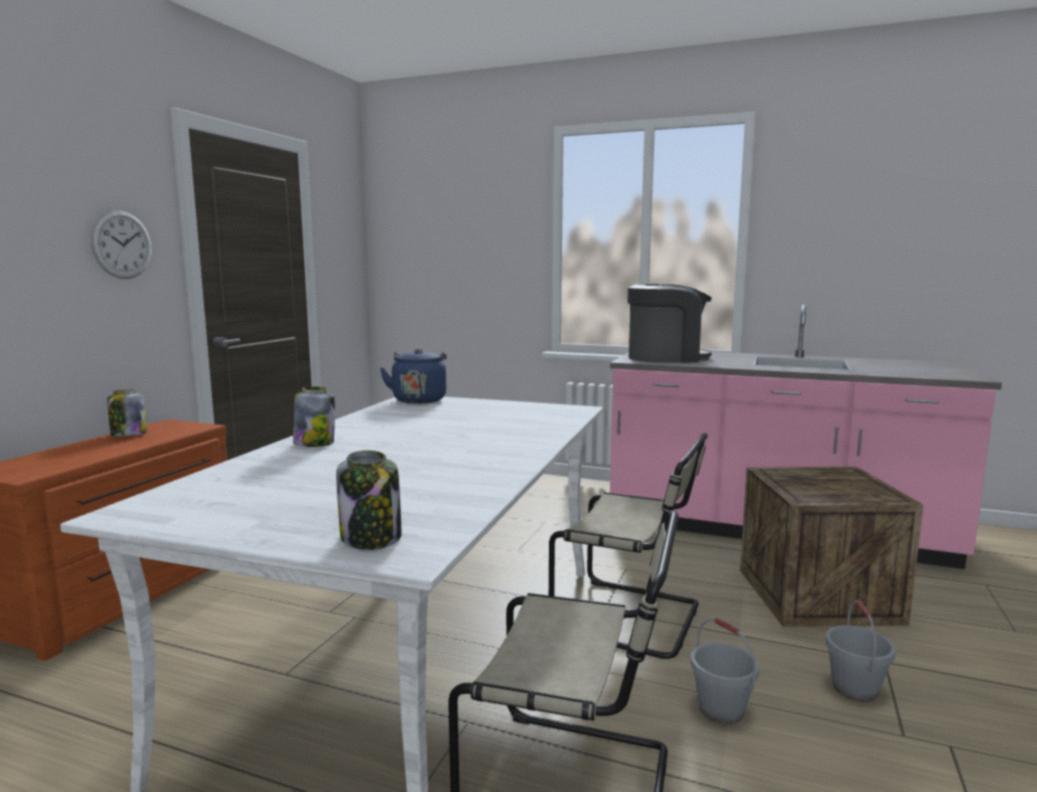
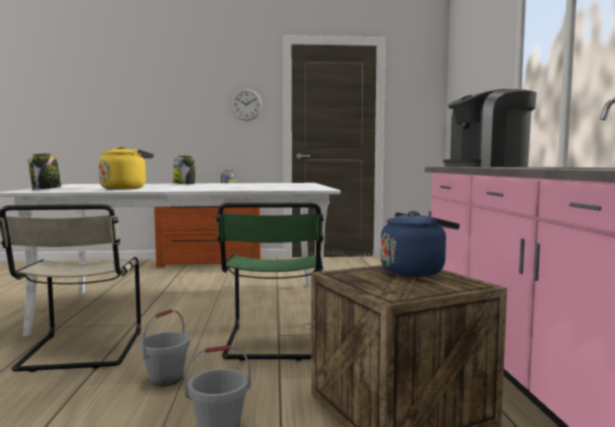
camera: 65 degrees right, 5 degrees down
(419, 399) = (301, 183): blue kettle -> blue kettle (415, 271)
(447, 482) = (125, 188): none -> yellow kettle
(633, 619) = (273, 343): beige chair -> green chair
(666, 358) = (487, 166): coffee machine -> coffee machine turned 105 degrees clockwise

